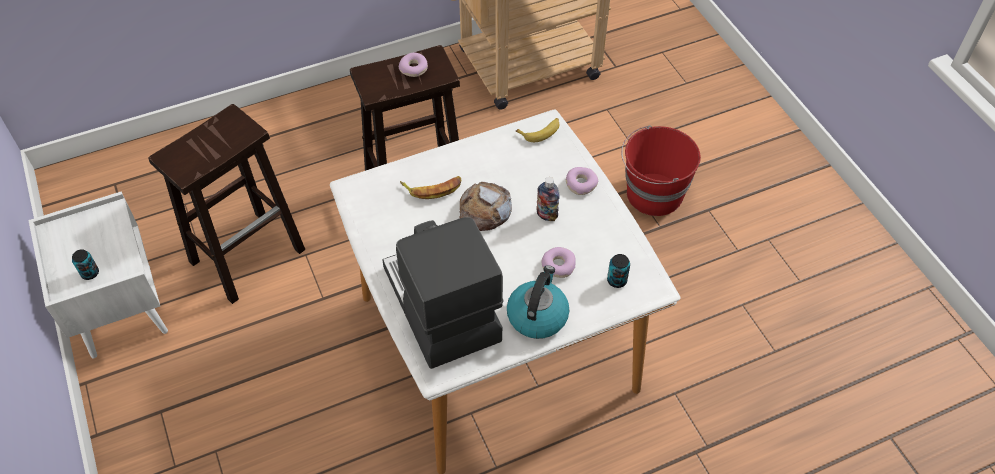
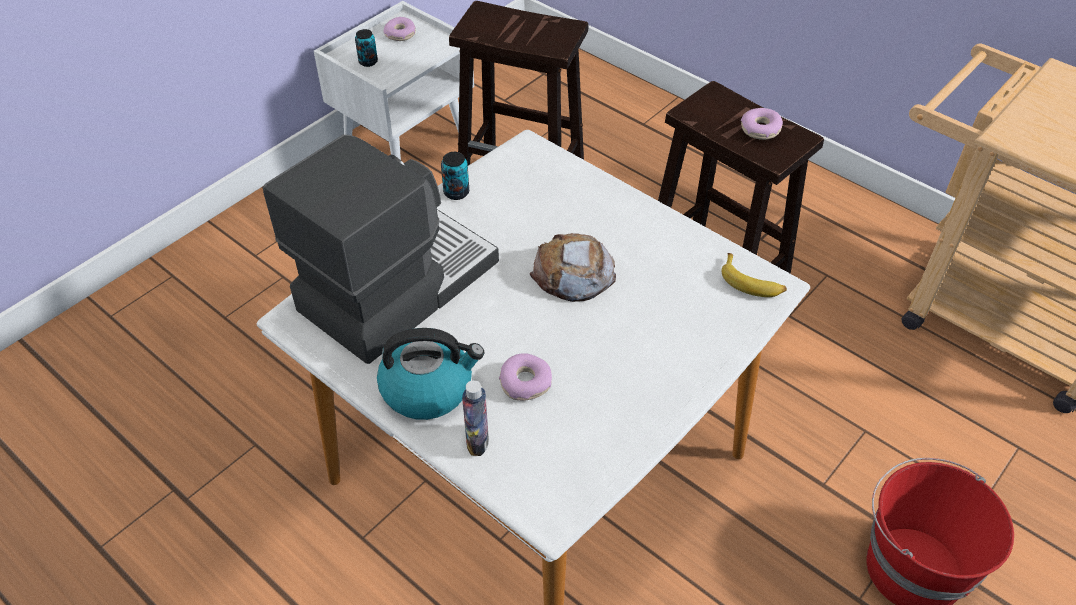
camera: 65 degrees right, 5 degrees down
(433, 188) = (575, 214): banana -> none
(547, 215) = (606, 340): bottle -> bottle (477, 442)
(581, 184) = (690, 359): donut -> donut (400, 34)
(616, 280) = (538, 461): can -> can (456, 192)

